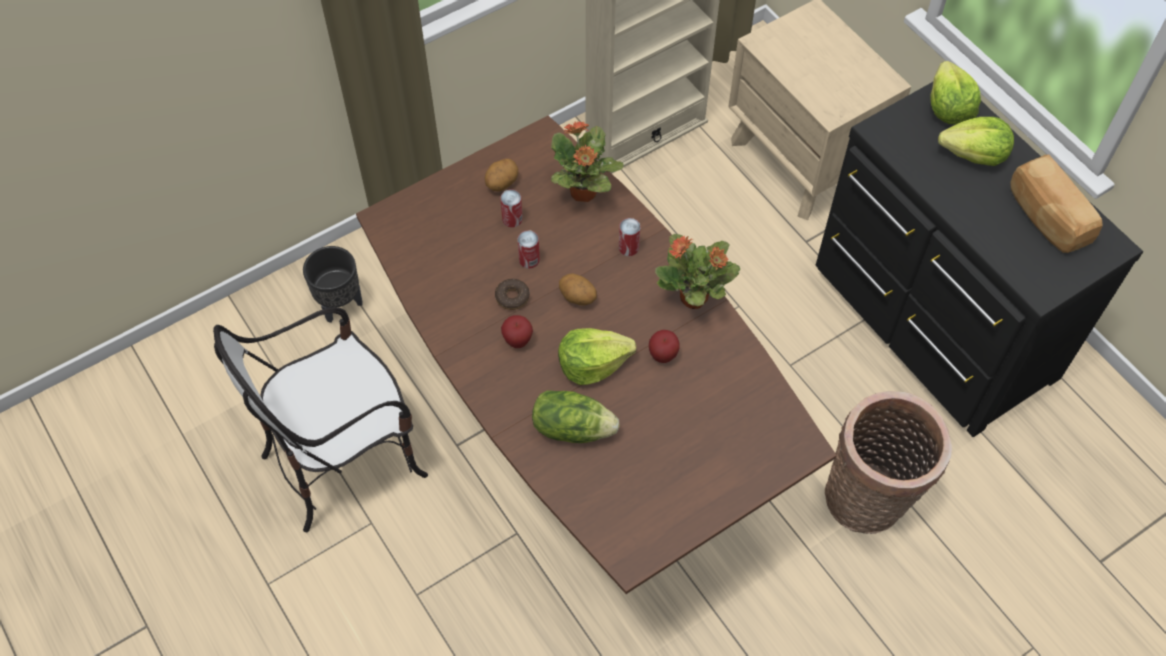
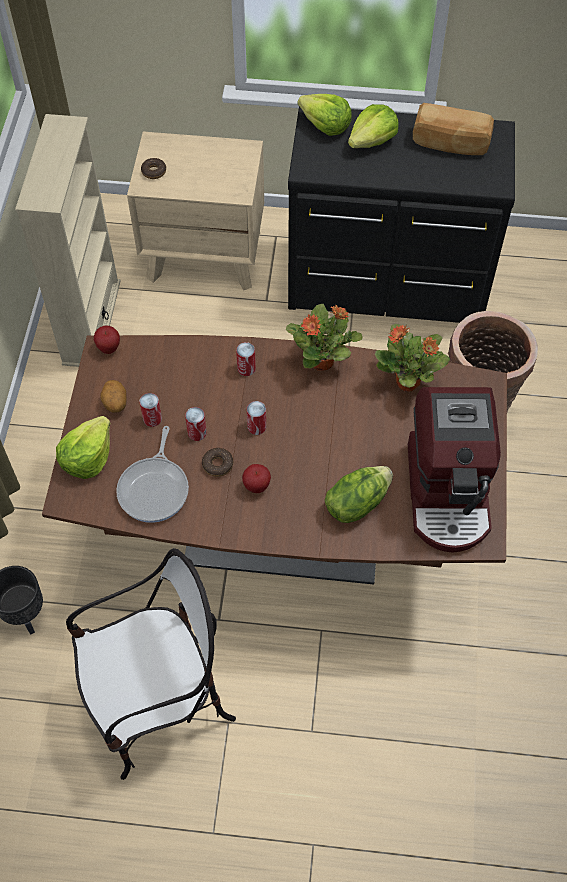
camera: 50 degrees left, 0 degrees up
(344, 458) = (159, 704): chair -> chair turned 120 degrees counterclockwise
(448, 270) = (155, 489): none -> frying pan
(577, 298) = (256, 426): potato -> can
(583, 193) = (175, 362): potted plant -> potted plant (408, 382)
(592, 364) = (318, 455): lettuce -> lettuce (87, 457)
(653, 495) = (449, 492): none -> coffee machine
(663, 356) = (349, 411): apple -> apple (109, 348)
(784, 37) = (154, 171): none -> donut

